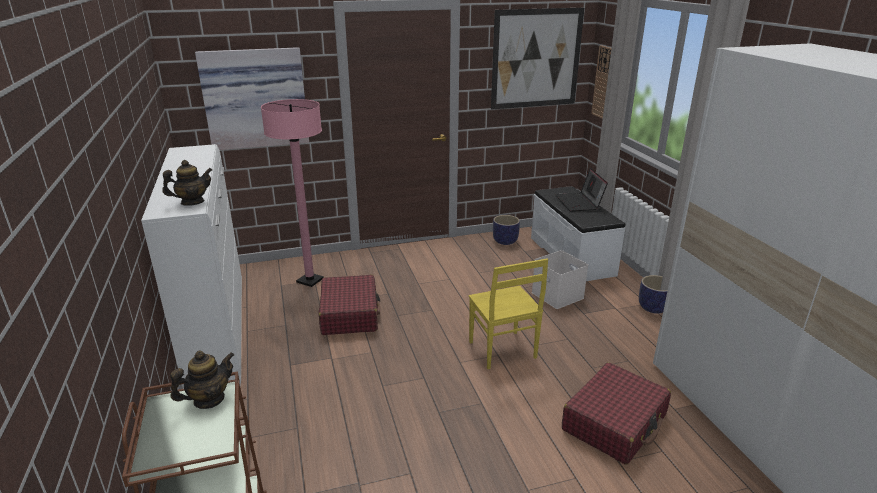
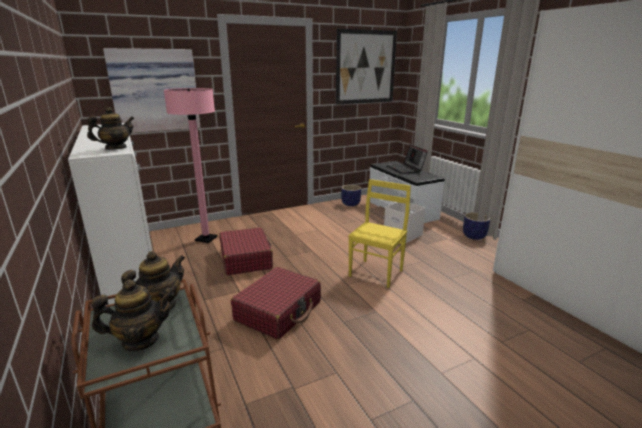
camera: 10 degrees left, 5 degrees down
(183, 436) = (140, 340): none -> teapot
(502, 351) = (377, 273): yellow chair -> yellow chair turned 120 degrees counterclockwise
(603, 82) = (413, 83): wall clock -> none
(614, 422) = (484, 314): red suitcase -> red suitcase (278, 311)

